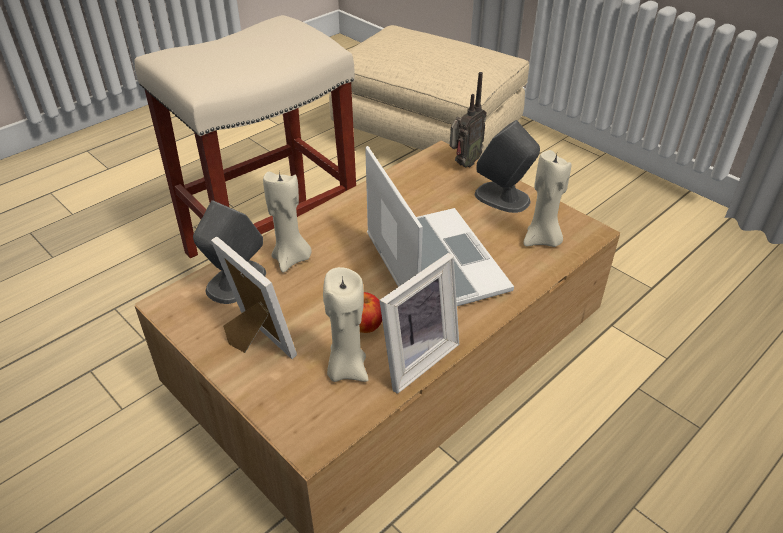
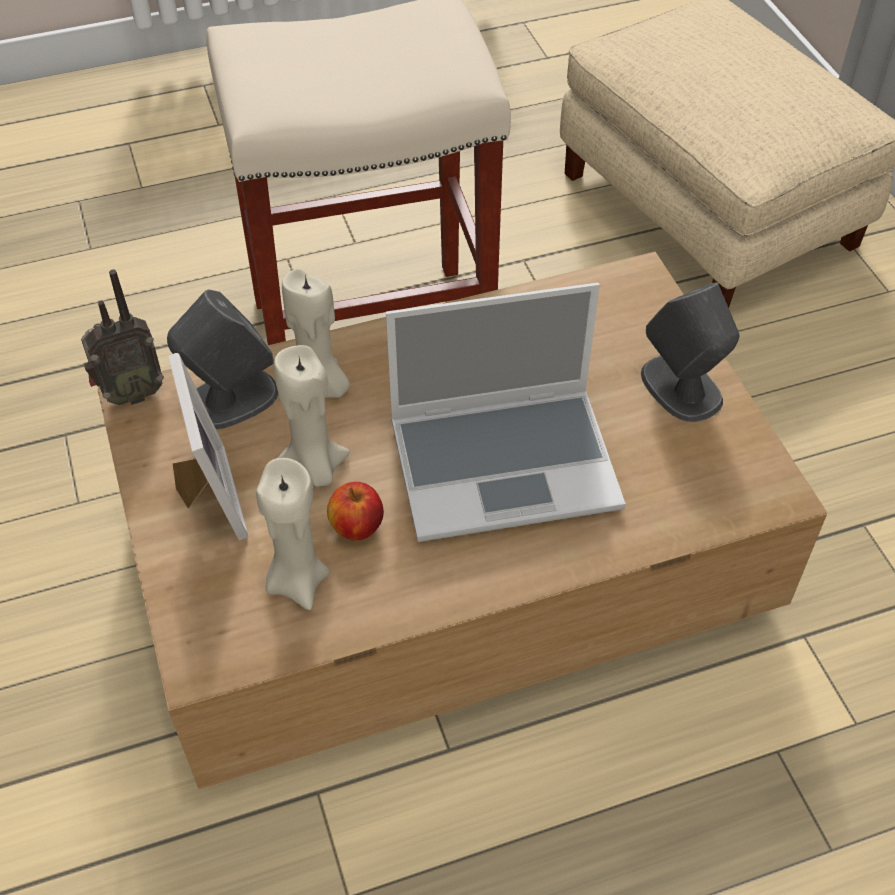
camera: 25 degrees right, 10 degrees up
(414, 357) = (392, 599): picture frame -> none
(432, 263) = (506, 463): laptop -> laptop turned 75 degrees clockwise
(463, 164) = (661, 307): radio -> radio (130, 394)
(542, 240) = (692, 482): beige candle -> beige candle (314, 468)

